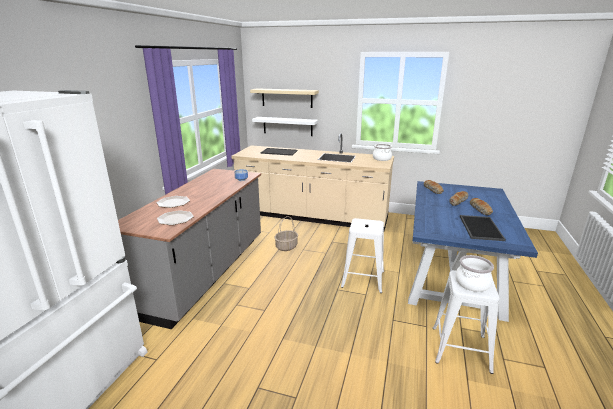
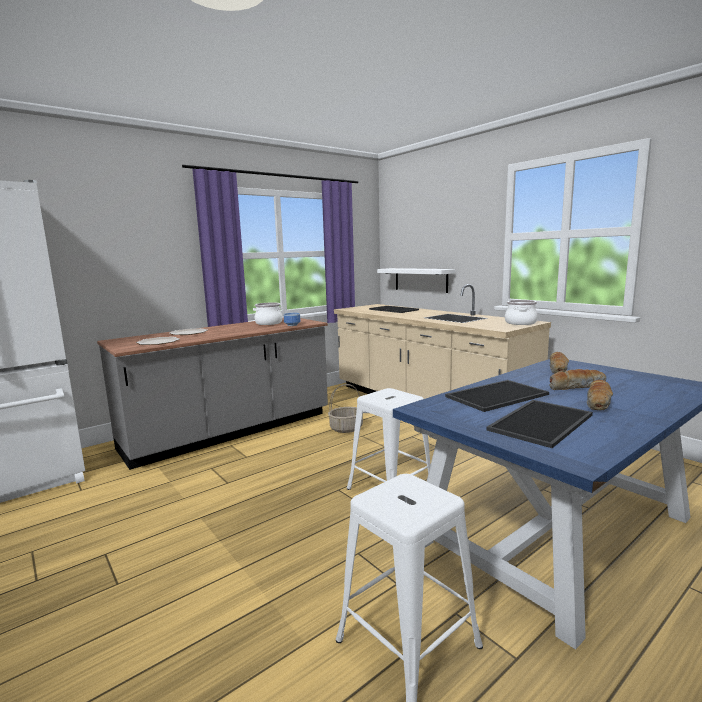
camera: 35 degrees right, 10 degrees down
(287, 98) = (420, 241): beige shelf -> none
(438, 215) = (496, 395): none -> tray
(472, 283) = (403, 498): cooking pot -> cooking pot (268, 323)

